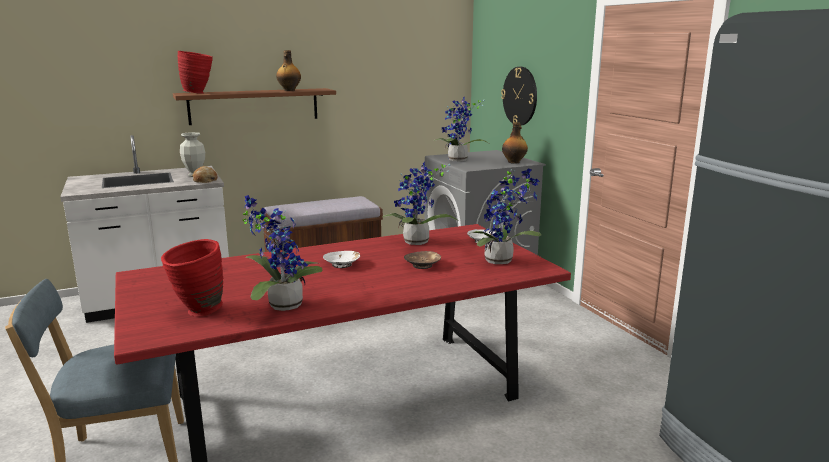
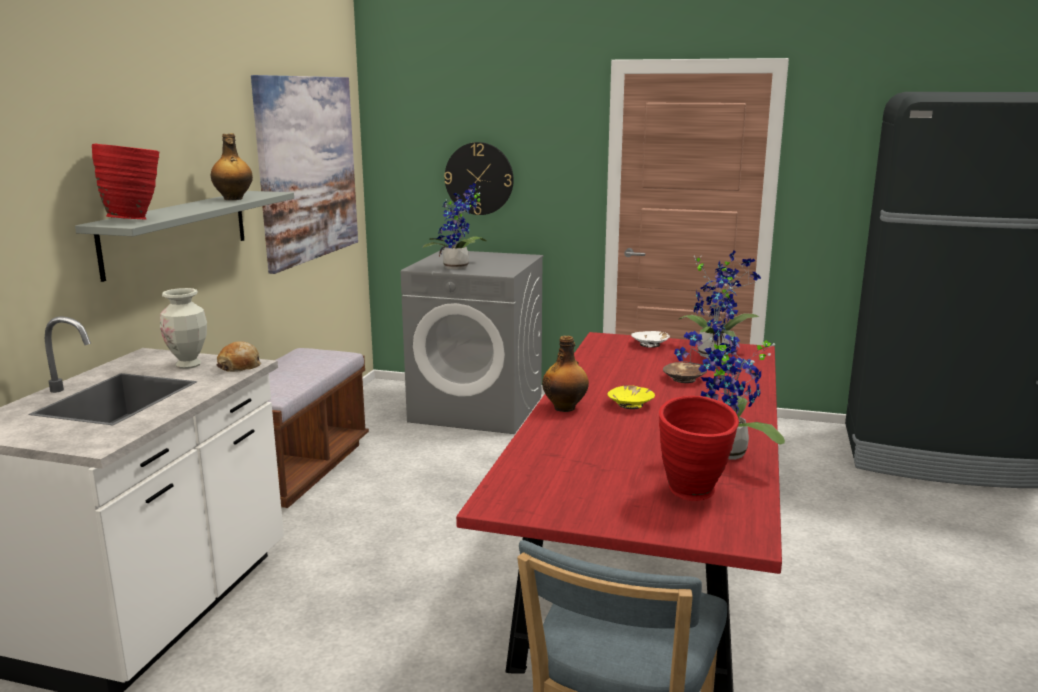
camera: 50 degrees left, 0 degrees up
(254, 106) = (177, 232): brown shelf -> grey shelf
(342, 264) = (631, 404): white bowl -> yellow bowl
(396, 79) = (308, 169): none -> picture
(416, 243) = (612, 364): potted plant -> none
(514, 162) = (513, 259): bottle -> bottle (565, 407)

